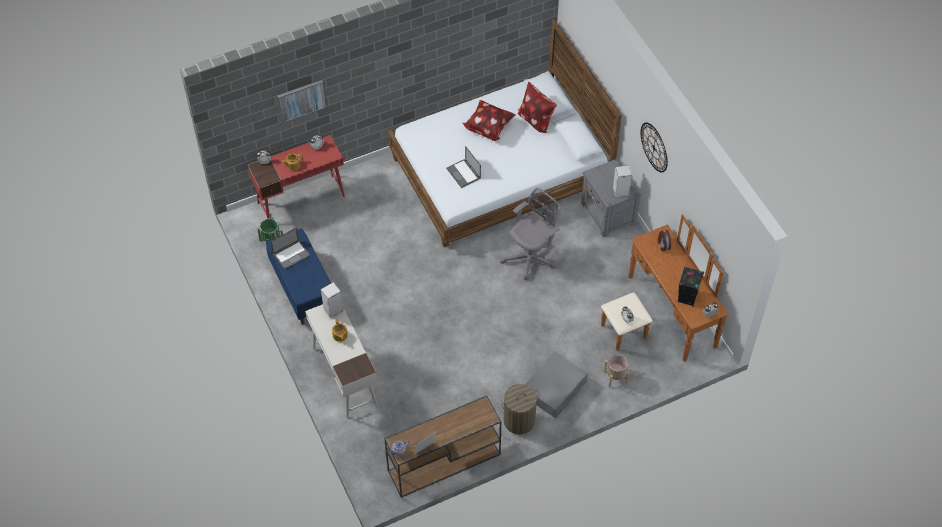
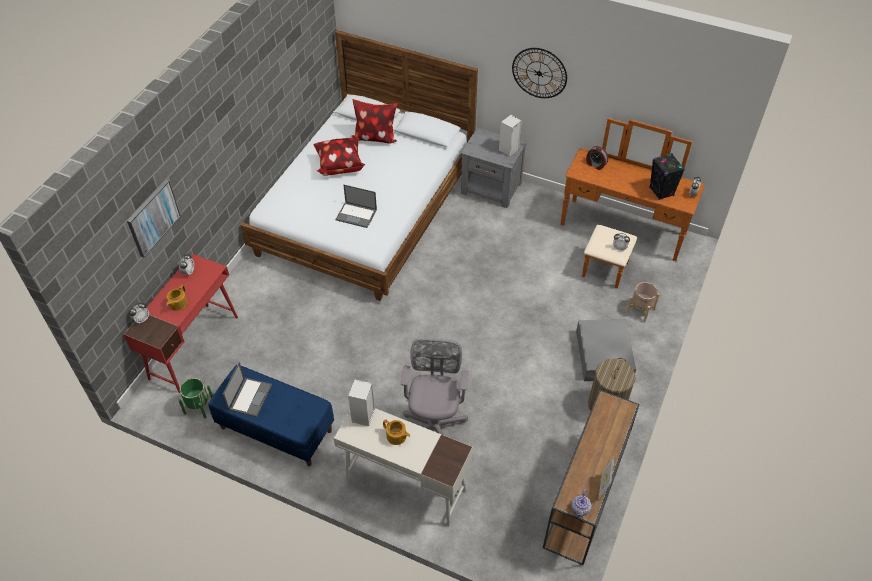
camera: 40 degrees left, 5 degrees down
(531, 257) = (466, 260): grey office chair -> grey office chair (434, 425)

